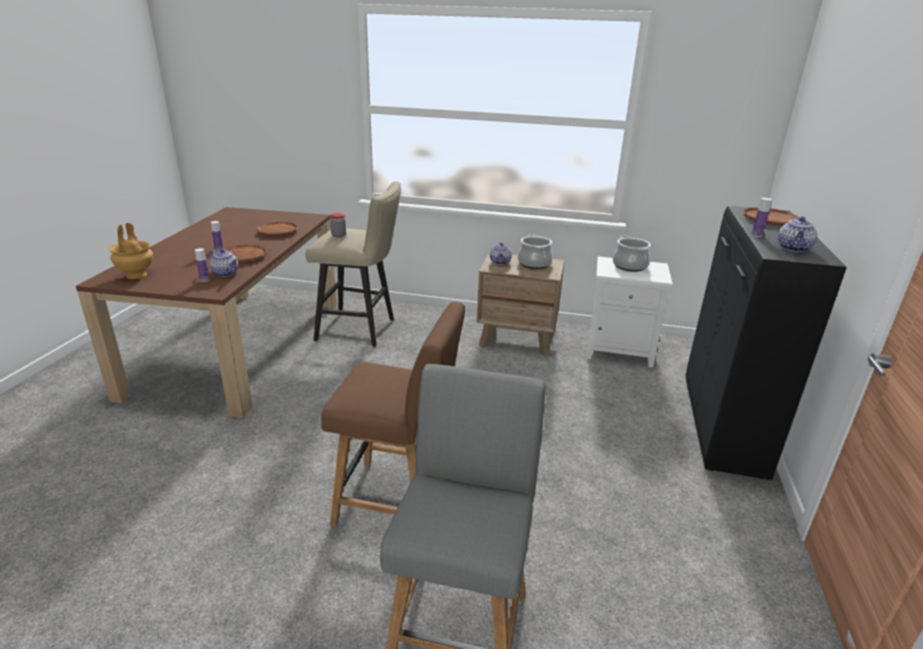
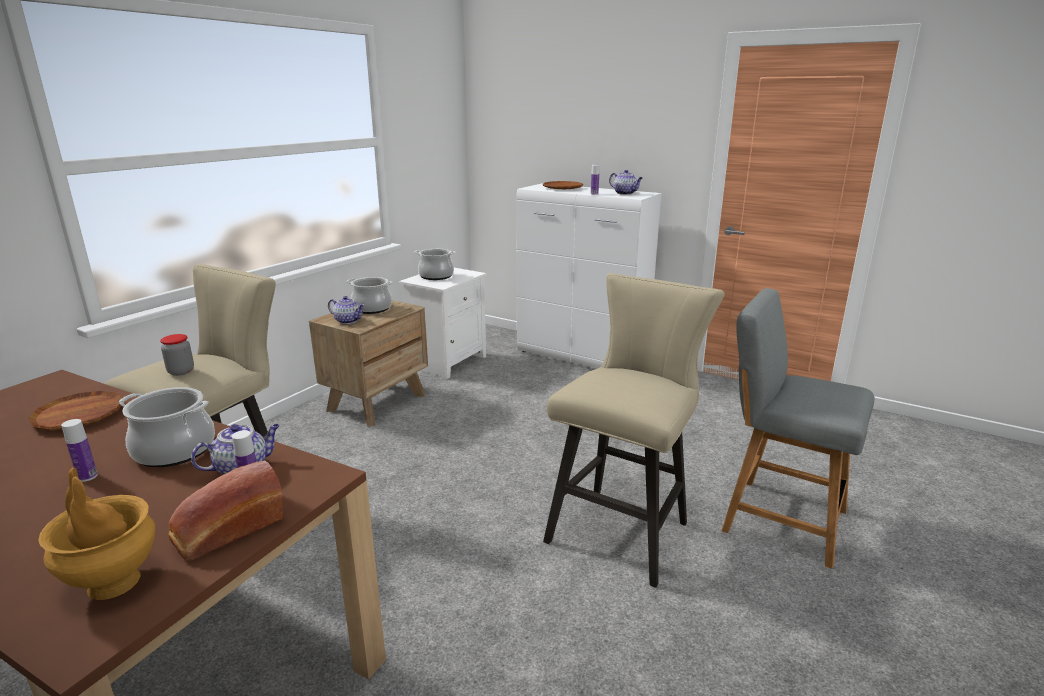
camera: 70 degrees left, 5 degrees down
(169, 284) = (227, 531): none -> bread
(244, 256) = (174, 450): brown plate -> cooking pot
(399, 501) = (624, 528): brown chair -> beige stool
(722, 427) = (582, 357): black cabinet -> white cabinet

